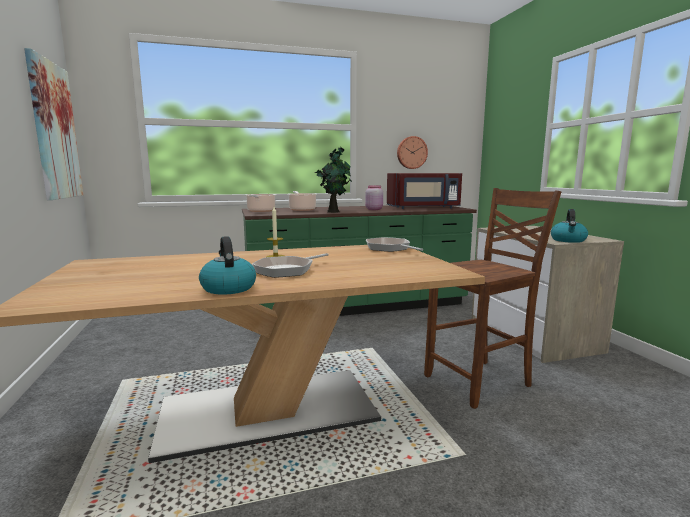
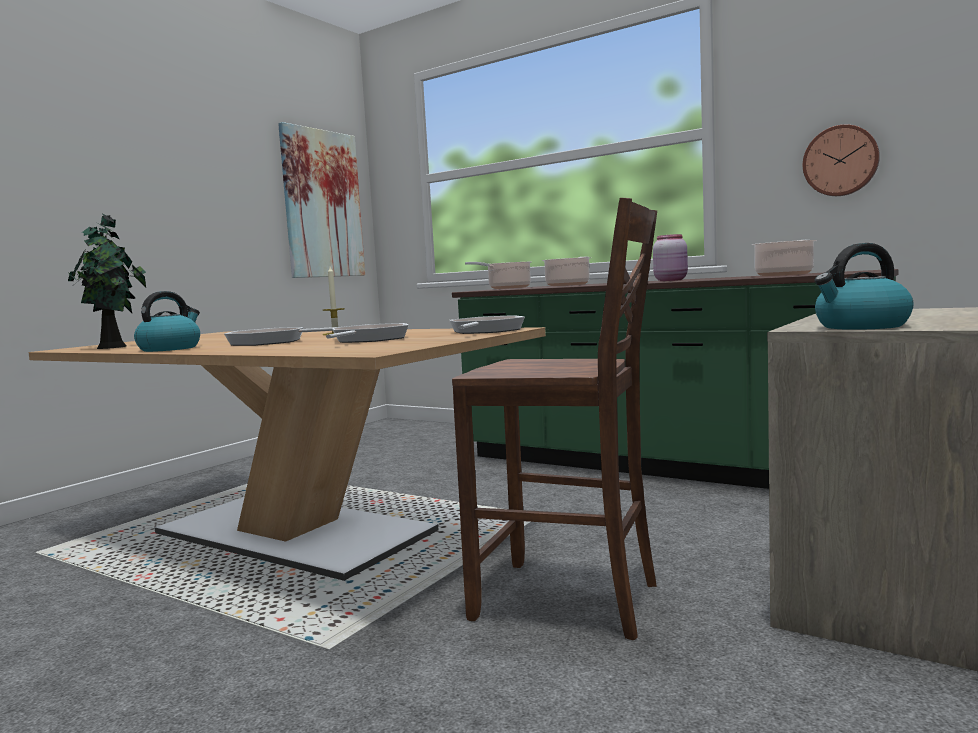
camera: 50 degrees right, 5 degrees down
(334, 211) = (585, 285): potted plant -> potted plant (114, 347)
(362, 262) = (367, 340): none -> frying pan
(423, 208) = (785, 275): red microwave -> cooking pot

